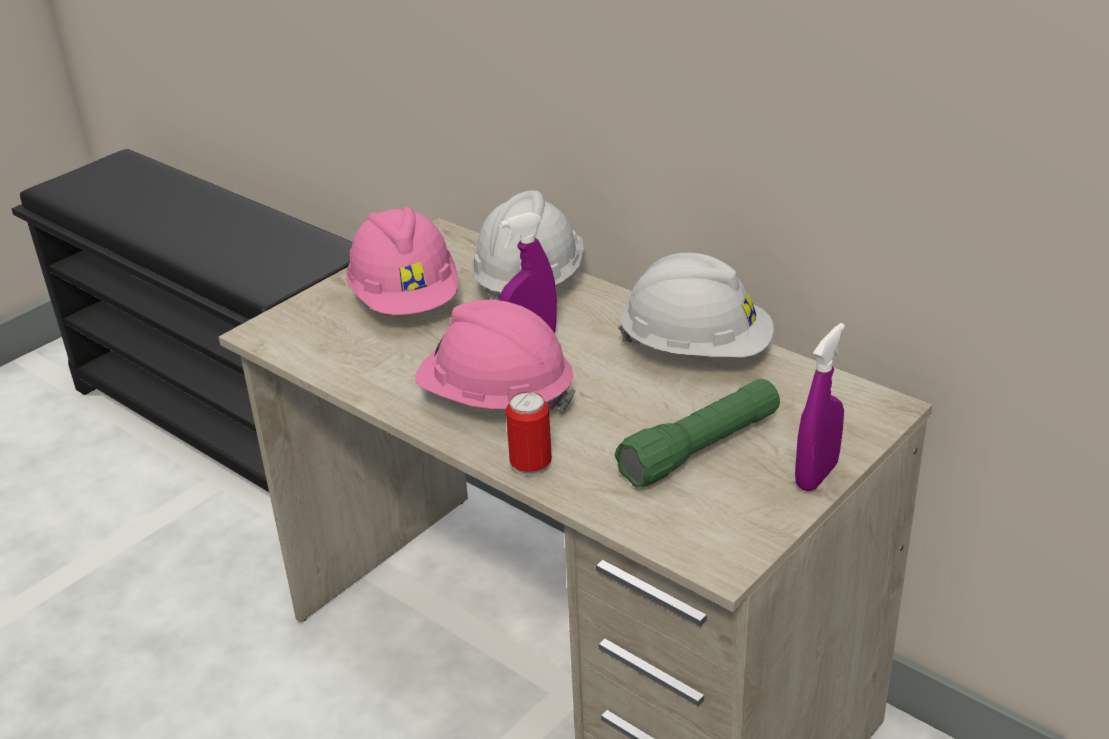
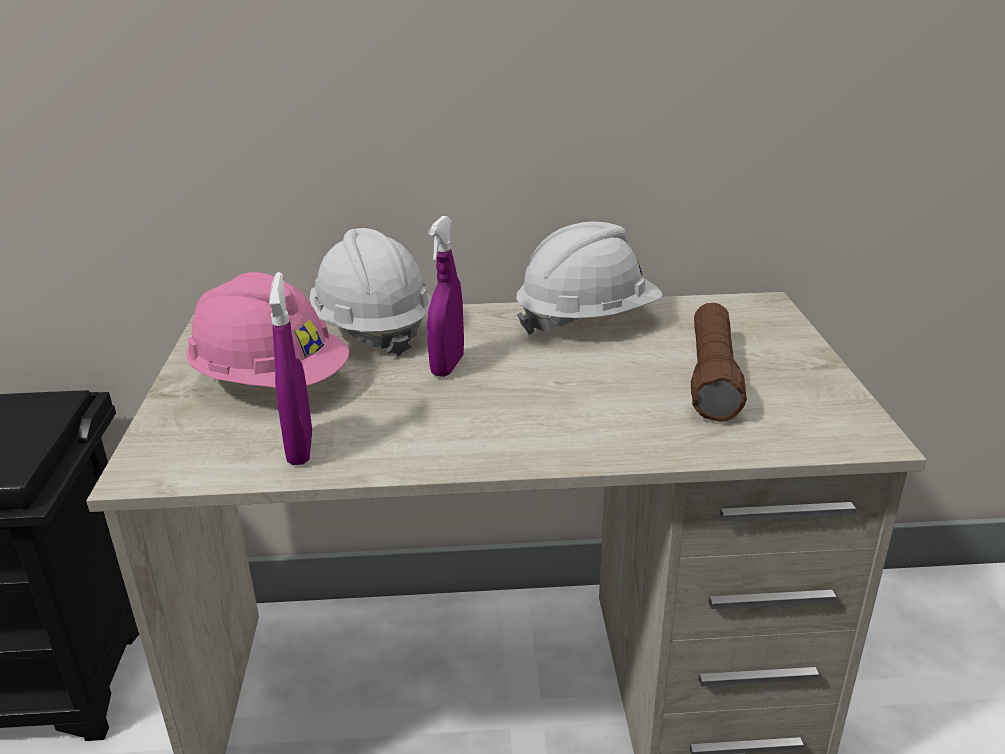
camera: 45 degrees left, 5 degrees down
(496, 400) = (498, 417): pink hard hat -> none
(531, 466) = (619, 449): can -> none
(700, 449) = (712, 377): green flashlight -> brown flashlight
(816, 475) = (809, 357): purple spray bottle -> purple spray bottle (300, 448)

